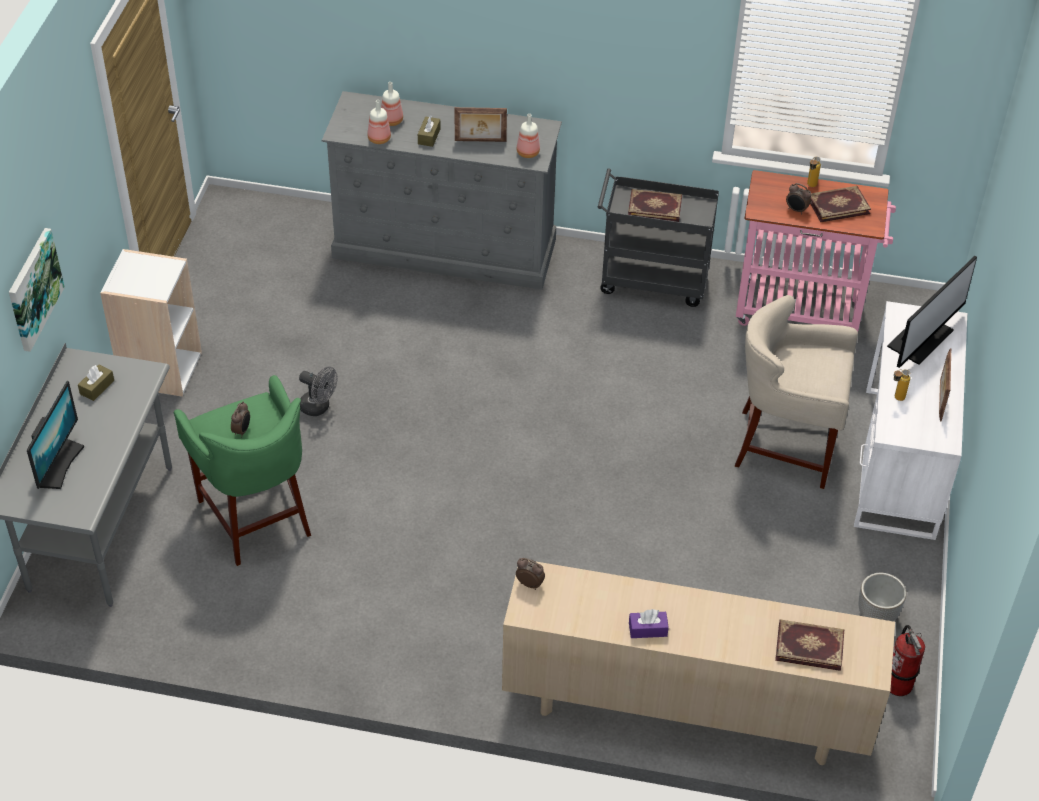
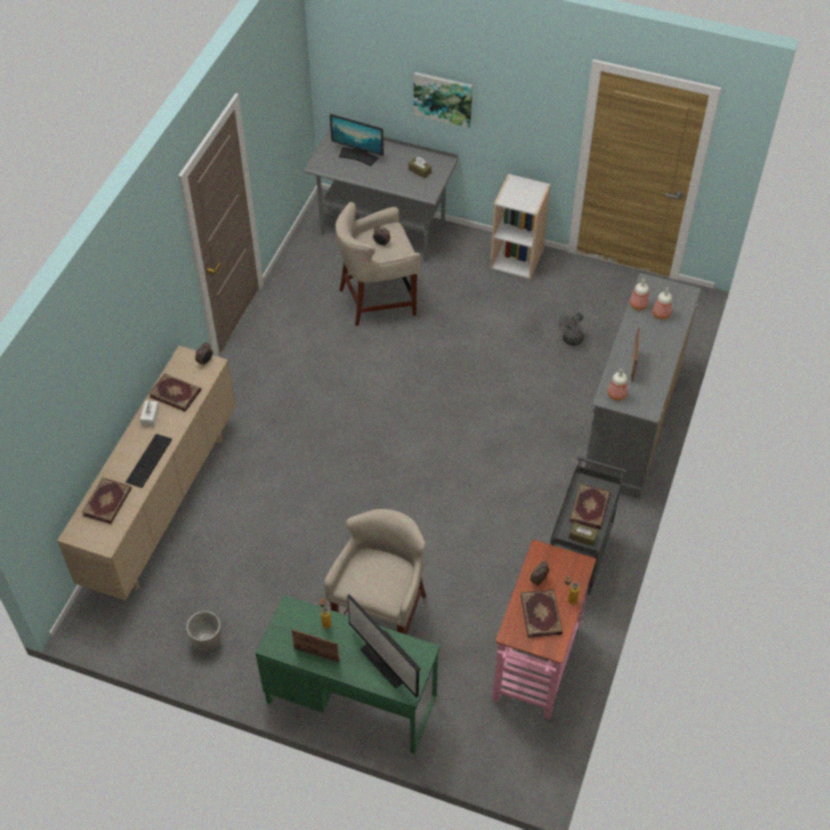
camera: 100 degrees right, 5 degrees up
(256, 515) = (378, 301): green stool -> beige stool
(319, 407) = (469, 337): grey fan -> grey fan (571, 340)
(429, 136) = (640, 335): brown tissue box -> brown tissue box (582, 537)
(597, 608) = (175, 393): none -> book
(647, 629) = (150, 416): purple tissue box -> white tissue box
(725, 613) = (149, 460): none -> keyboard
(898, 683) = (145, 639): fire extinguisher -> none
(899, 462) = (351, 698): white desk -> green desk

